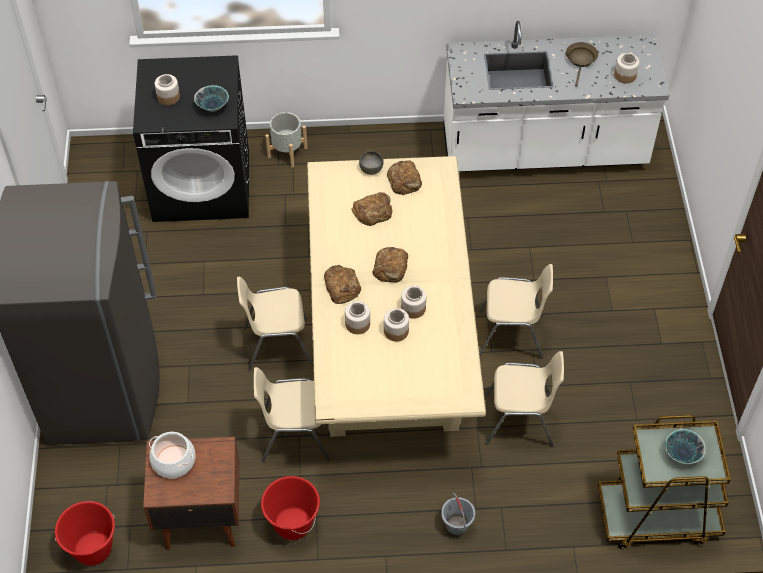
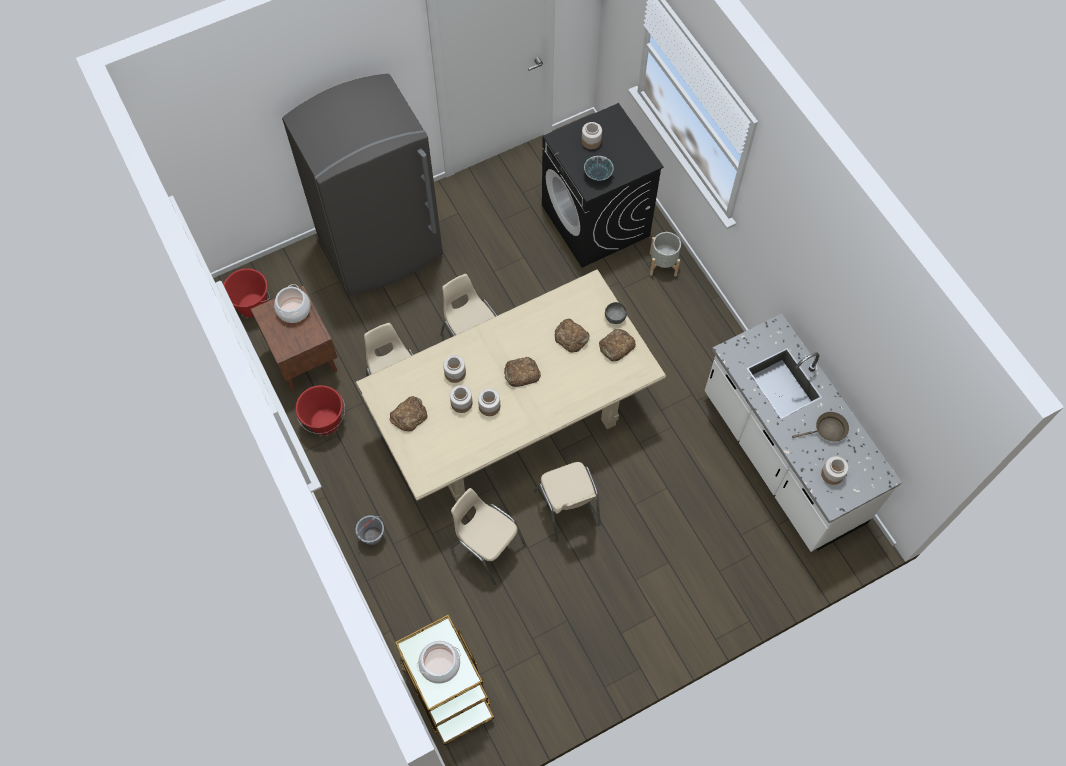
camera: 65 degrees right, 10 degrees up
(341, 286) = (485, 347): bread -> bread (409, 415)
(519, 421) = (487, 546): beige chair -> beige chair turned 150 degrees clockwise
(681, 454) = (440, 664): bowl -> cooking pot

